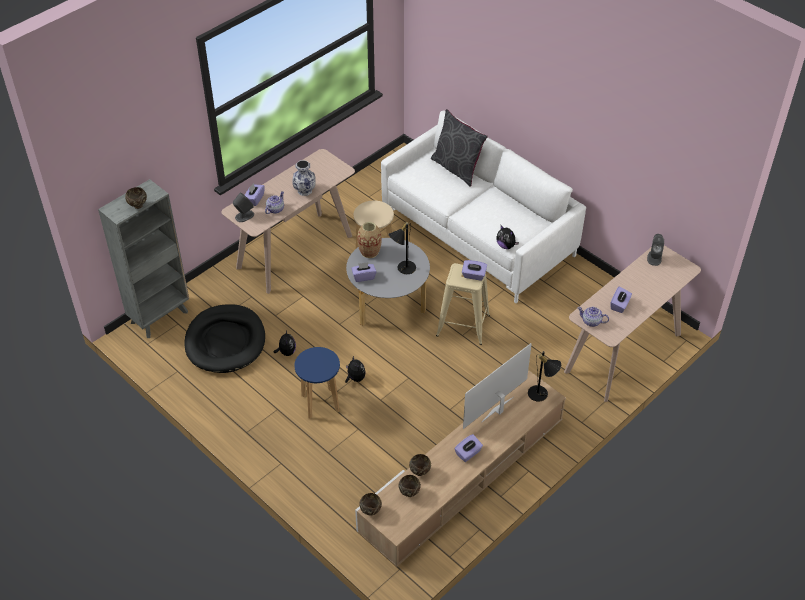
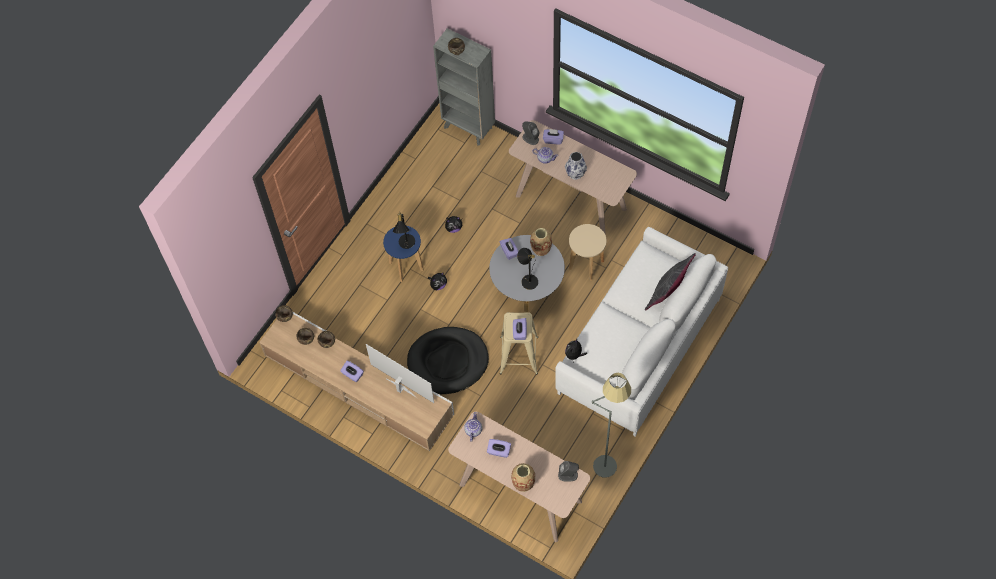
camera: 80 degrees right, 15 degrees up
(225, 341) = (454, 181): black dog bed -> black dog bed (448, 362)
(541, 395) = (425, 419): black table lamp -> black table lamp (405, 244)
(593, 279) = (607, 456): none -> grey floor lamp
(659, 292) = (523, 483): none -> vase

